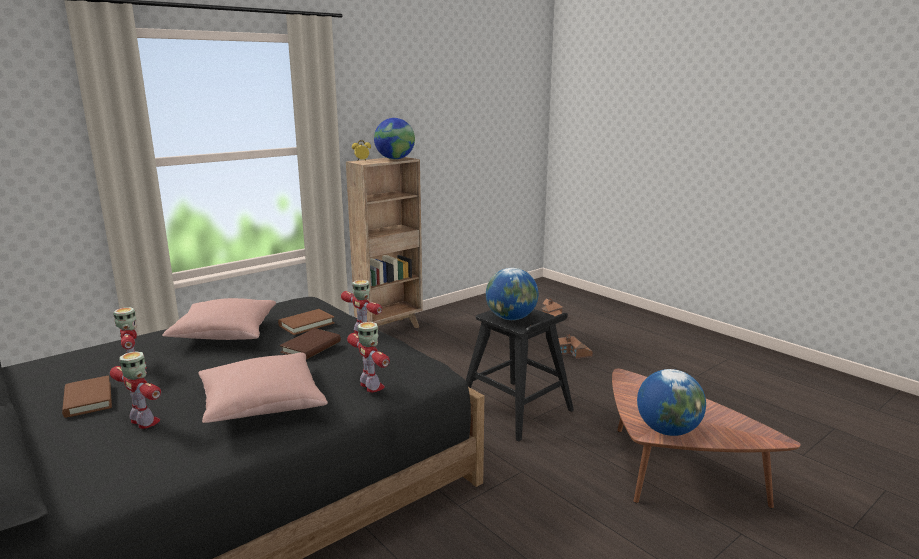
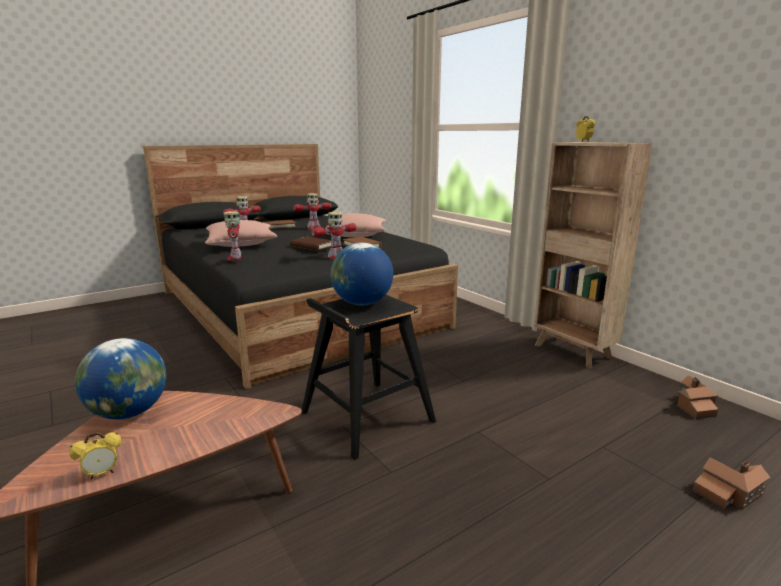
camera: 95 degrees right, 0 degrees up
(371, 386) = (235, 258): toy robot -> toy robot turned 105 degrees clockwise
(395, 159) = (612, 142): globe -> none
(573, 354) = (546, 492): toy house -> toy house (693, 406)
(730, 416) = (102, 474): none -> alarm clock

